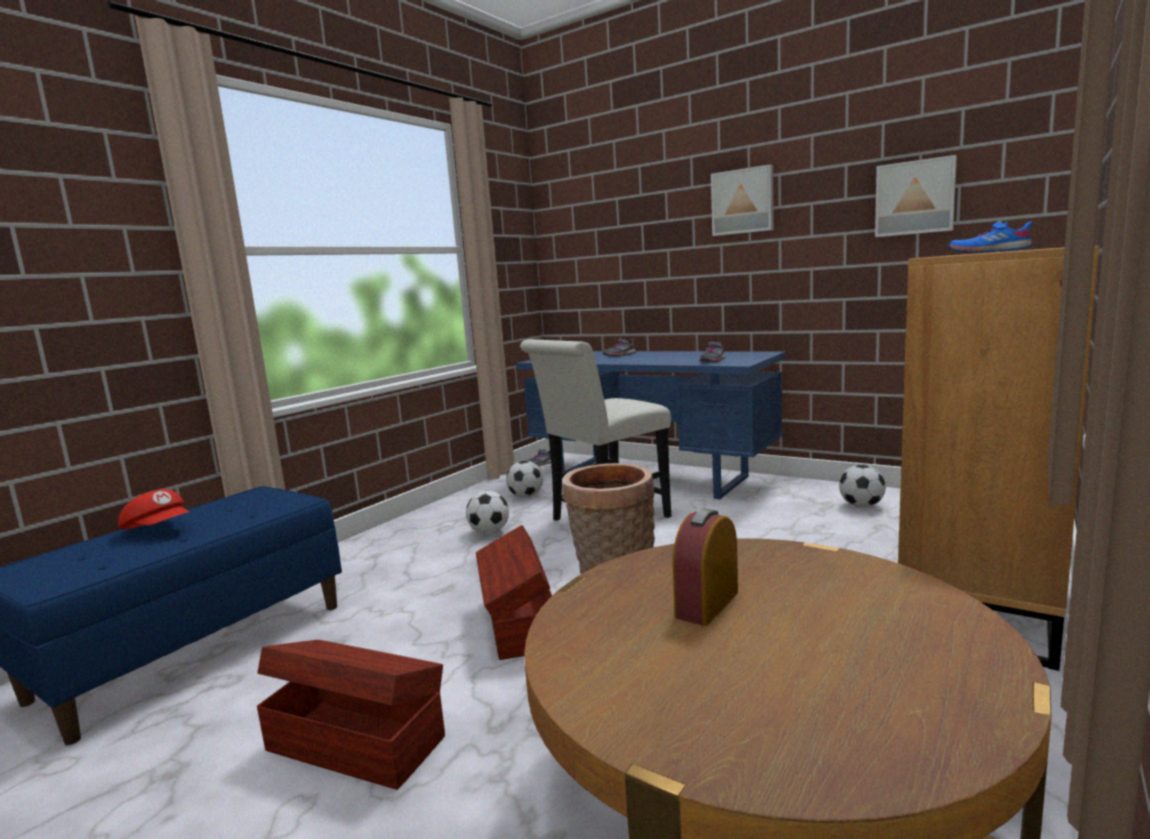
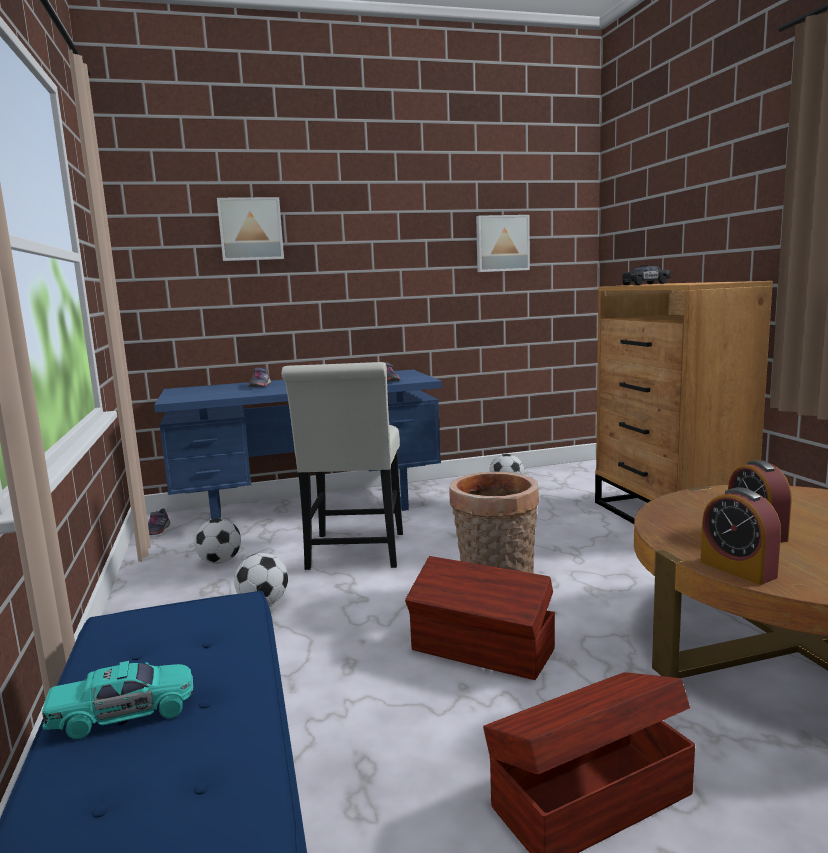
camera: 50 degrees left, 0 degrees up
(159, 529) = (124, 714): red cap -> turquoise toy car
(572, 619) = (737, 569): none -> alarm clock
(743, 201) = (367, 232): picture -> picture (250, 229)
(989, 252) = (645, 284): blue shoe -> black toy car

